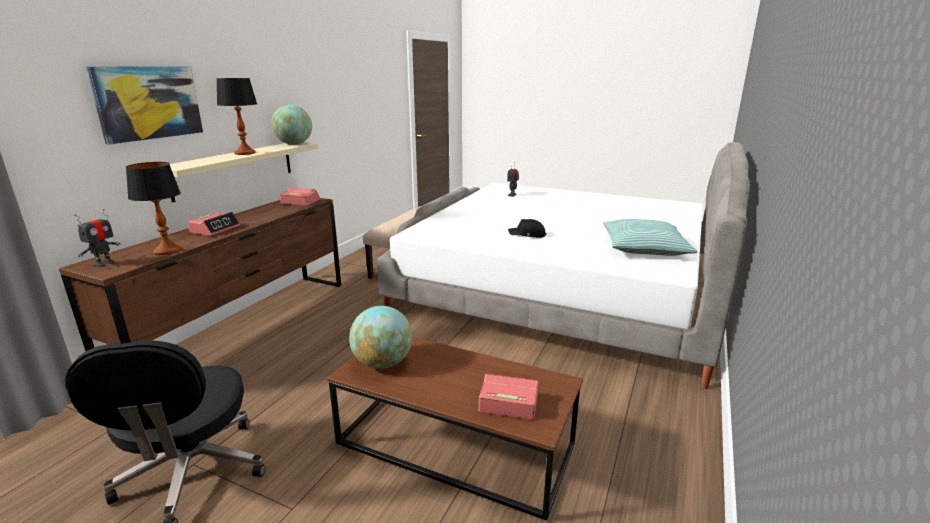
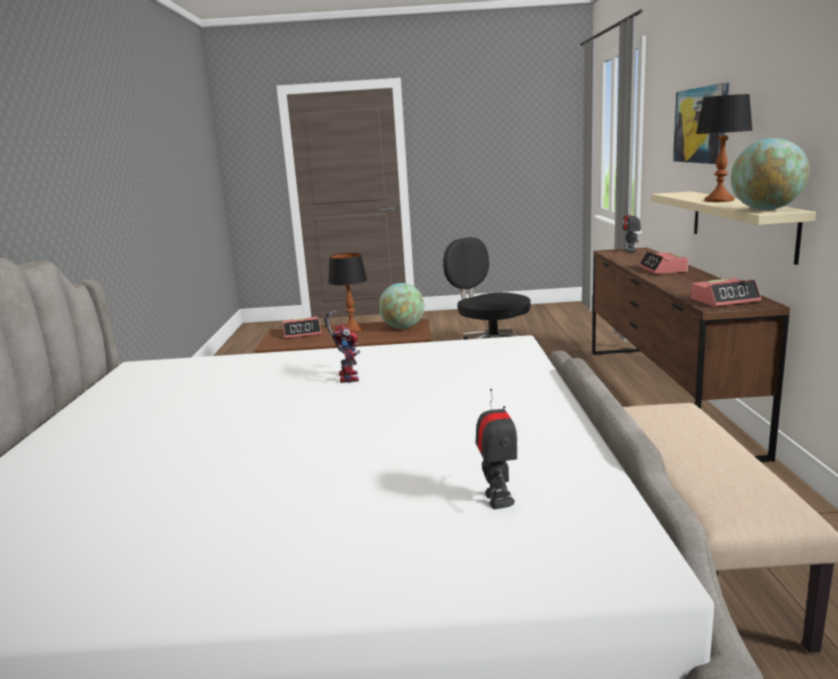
camera: 155 degrees right, 5 degrees down
(168, 250) = (626, 259): table lamp -> table lamp (352, 330)
(527, 234) = (346, 377): black cap -> toy robot
(644, 248) = (152, 394): pillow -> none

